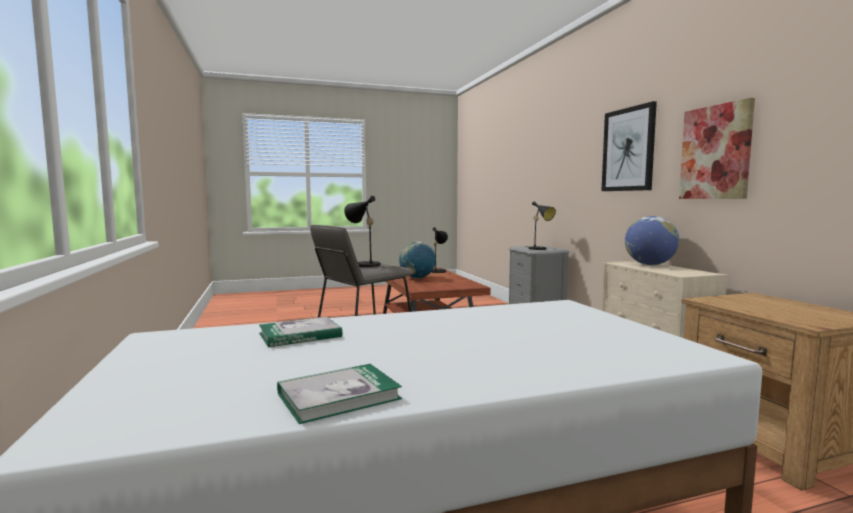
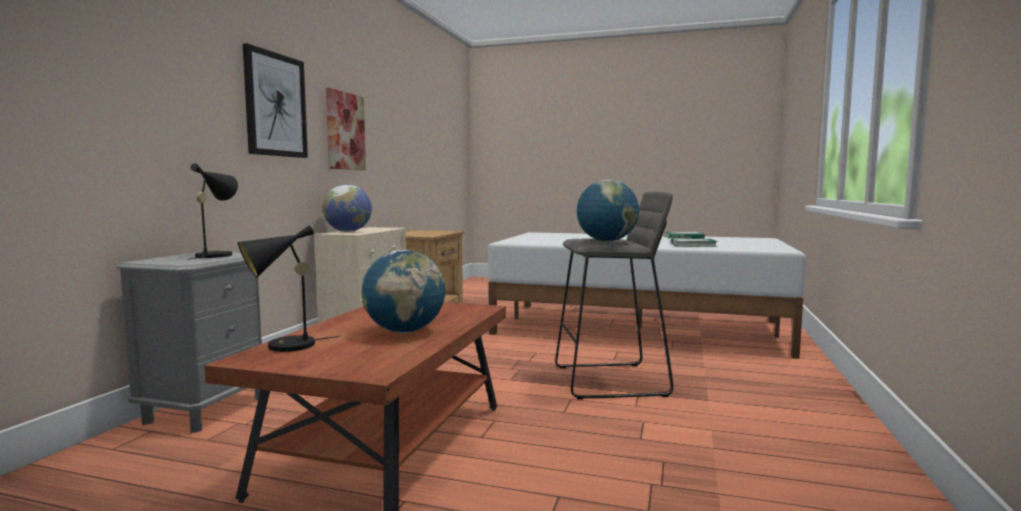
camera: 145 degrees left, 0 degrees up
(364, 265) = (606, 241): black table lamp -> globe

